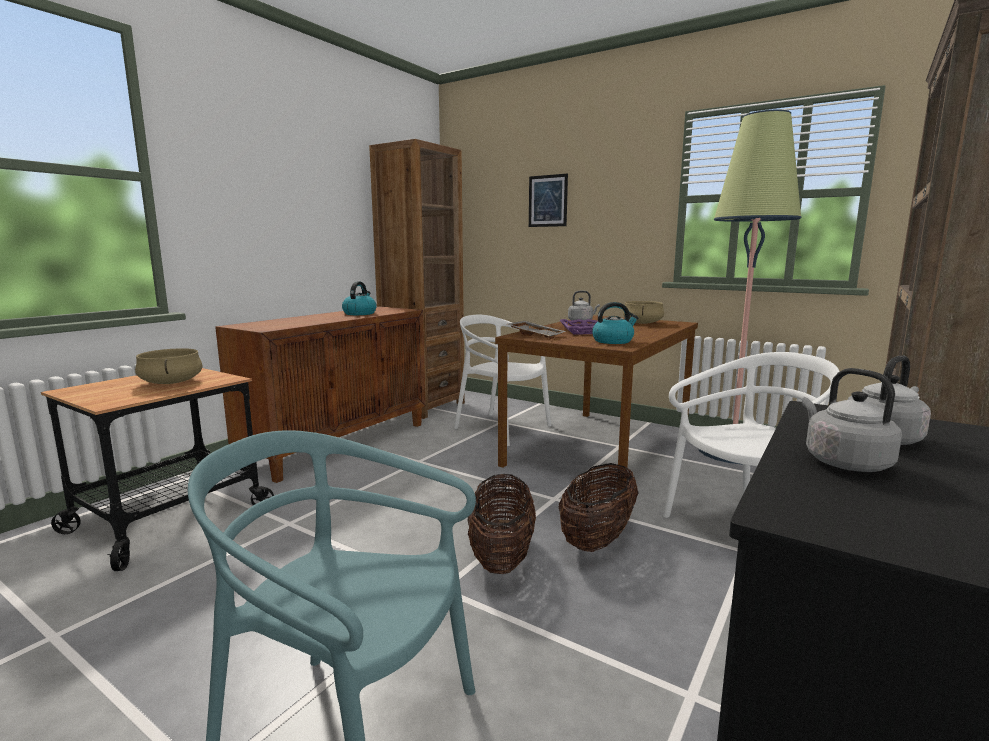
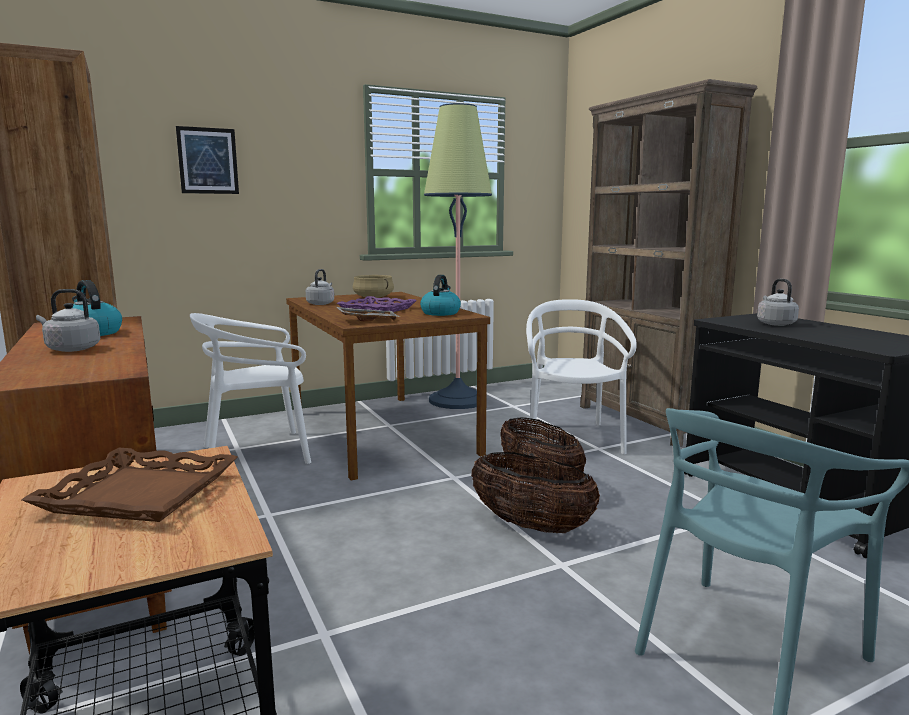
camera: 60 degrees left, 0 degrees up
(172, 382) = (141, 493): beige cooking pot -> brown tray
(843, 462) = (811, 333): grey kettle -> grey kettle (71, 349)

